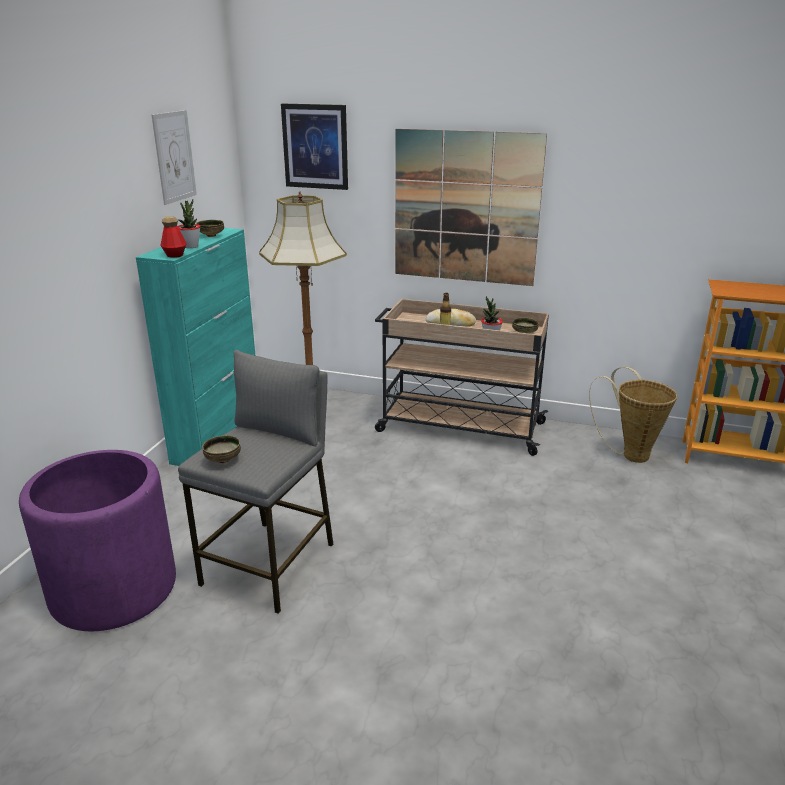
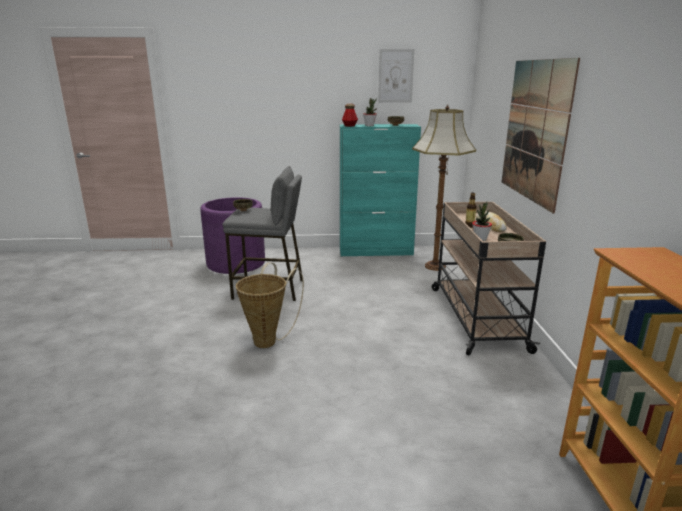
camera: 70 degrees right, 5 degrees down
(315, 146) = (491, 78): picture -> none
(630, 454) = (534, 411): basket -> basket (268, 340)

